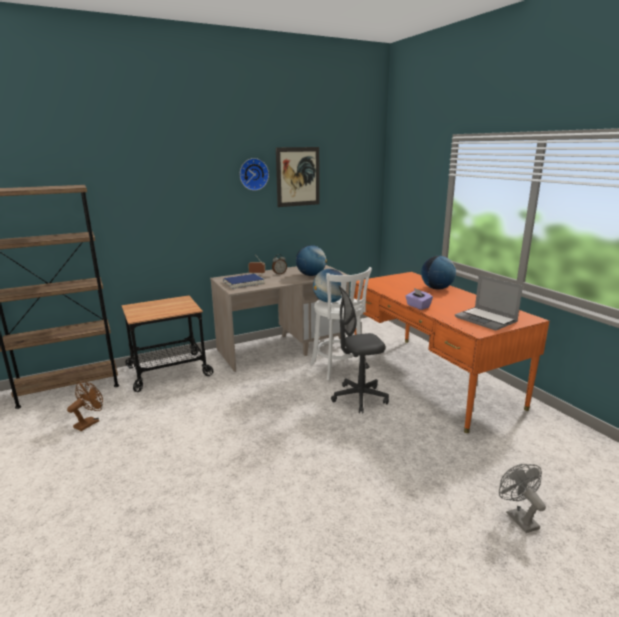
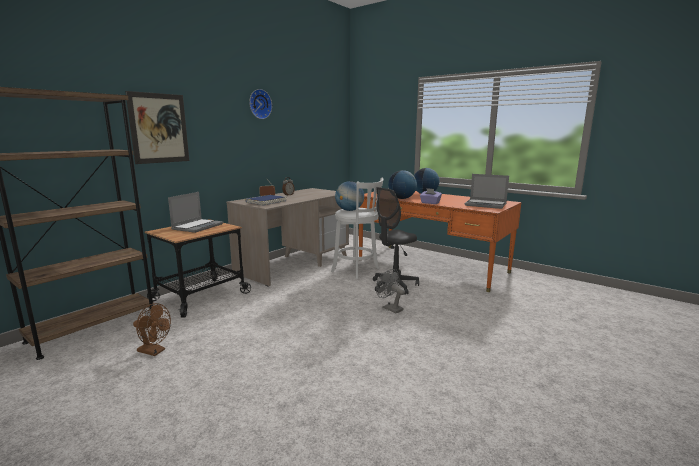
camera: 25 degrees left, 5 degrees down
(89, 422) = (154, 351): brown fan -> brown fan turned 105 degrees clockwise
(167, 305) = (197, 226): none -> laptop
(298, 177) = (292, 110): picture -> picture (159, 128)
(311, 275) = (317, 194): globe -> globe (401, 198)
(518, 517) = (569, 329): grey fan -> grey fan (390, 308)

